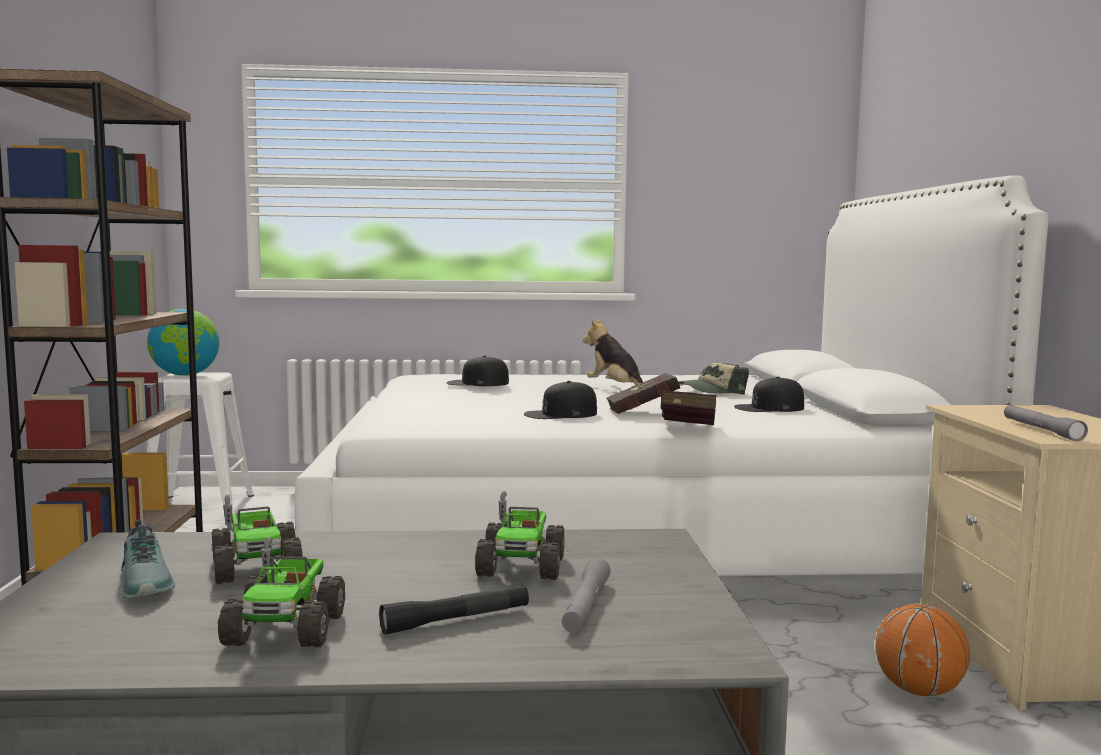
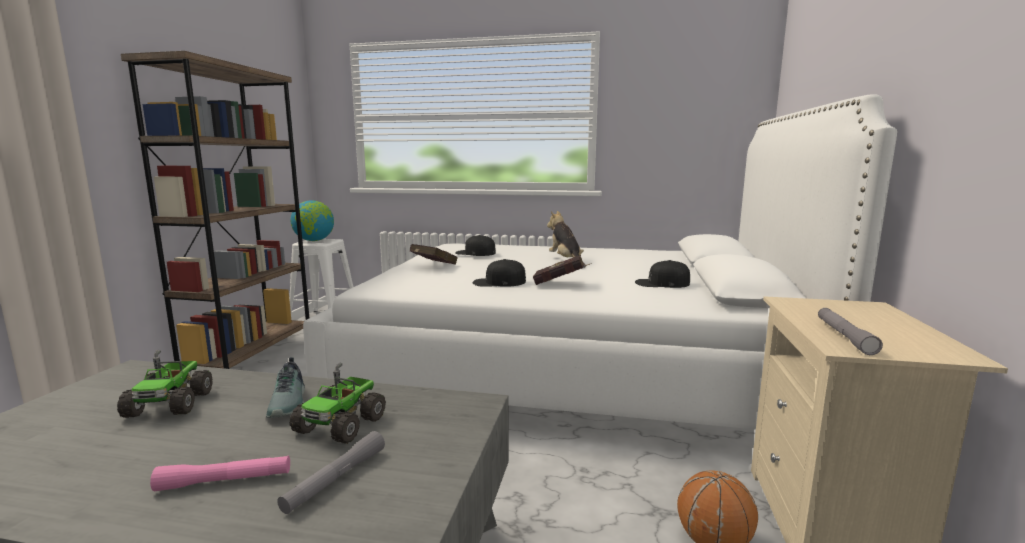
camera: 15 degrees right, 5 degrees up
(148, 583) = (89, 411): shoe -> shoe (290, 402)
(287, 629) = (105, 472): toy truck -> none
(456, 620) = (225, 481): black flashlight -> pink flashlight
(686, 430) = (572, 302): red book -> red book (432, 266)
(712, 392) = (634, 266): cap -> none

